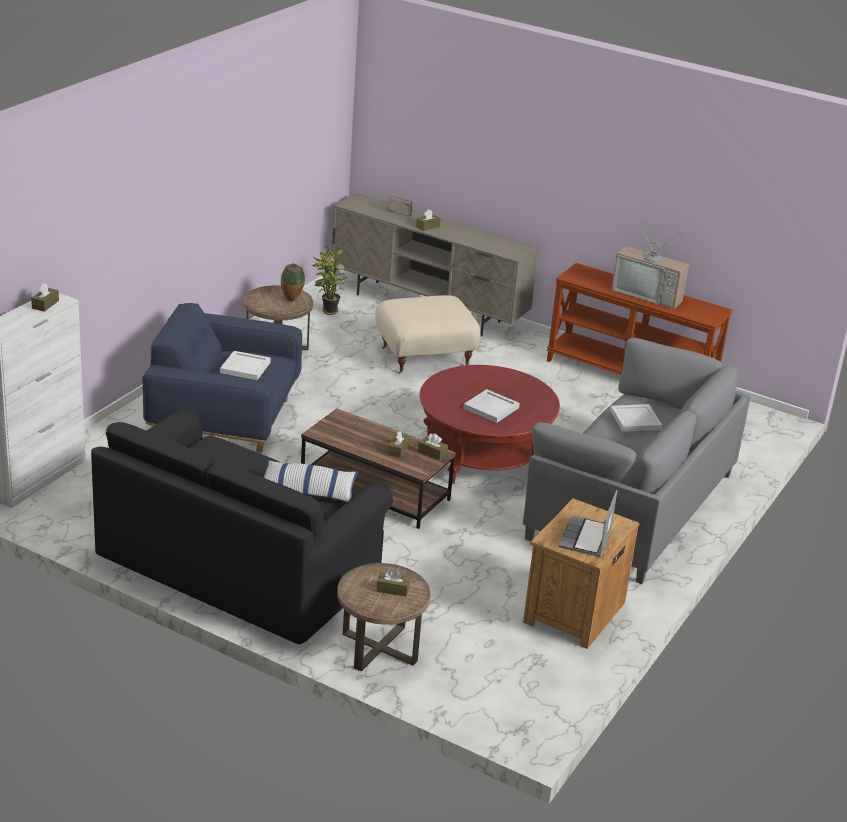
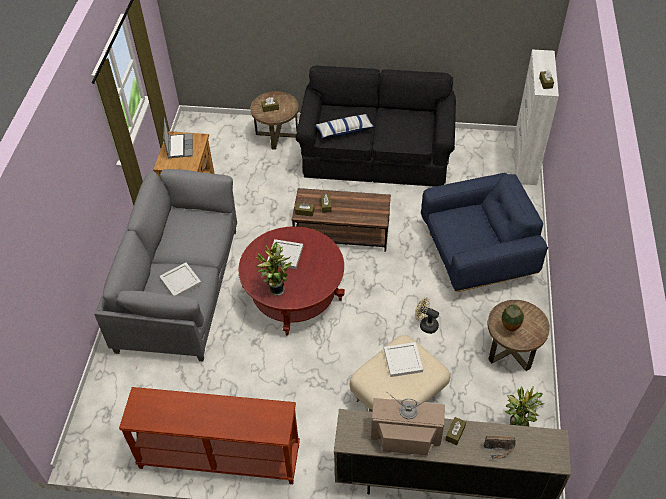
camera: 160 degrees right, 20 degrees up
(244, 367) = (469, 230): white tray -> white tray (403, 360)
(348, 388) = (426, 325): none -> beige fan
(520, 386) = (276, 288): none -> potted plant
(649, 294) = (202, 415): television -> television (405, 436)

